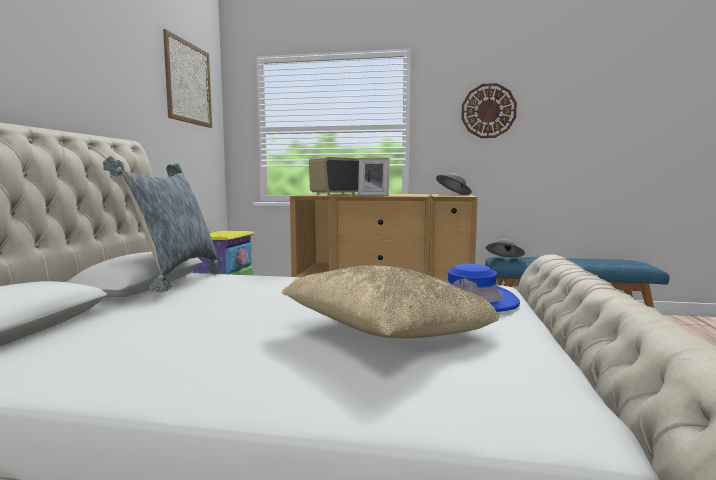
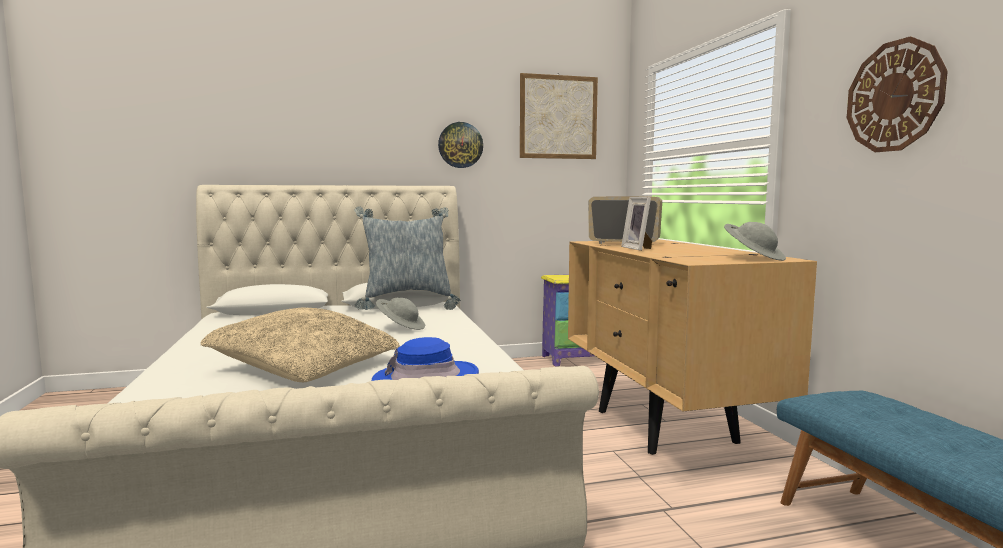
camera: 65 degrees right, 0 degrees up
(123, 93) = (460, 145): none -> wall clock
(504, 259) = (835, 395): grey hat -> grey hat (401, 327)

